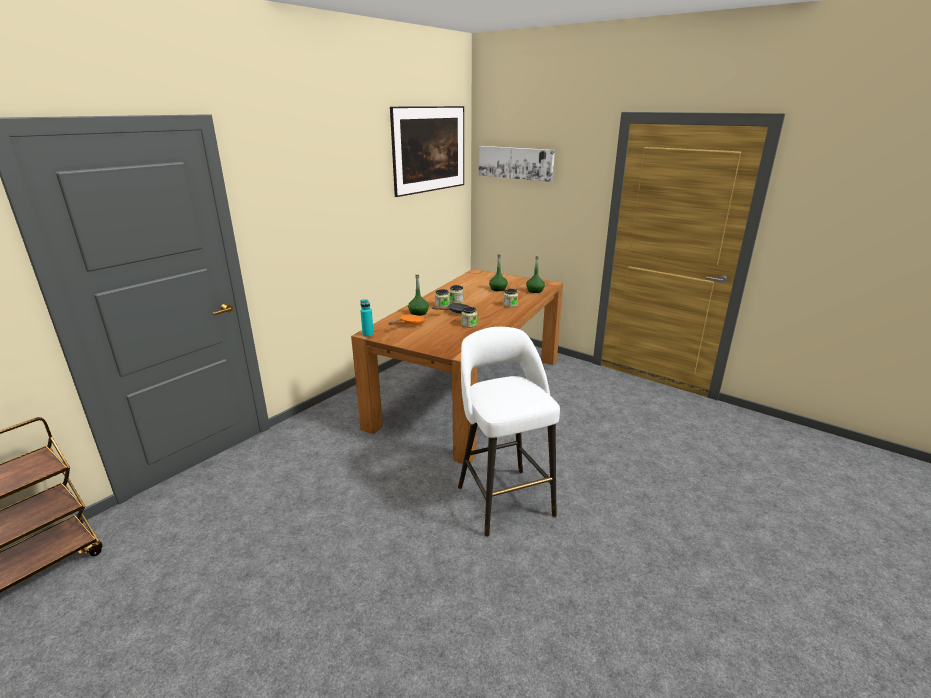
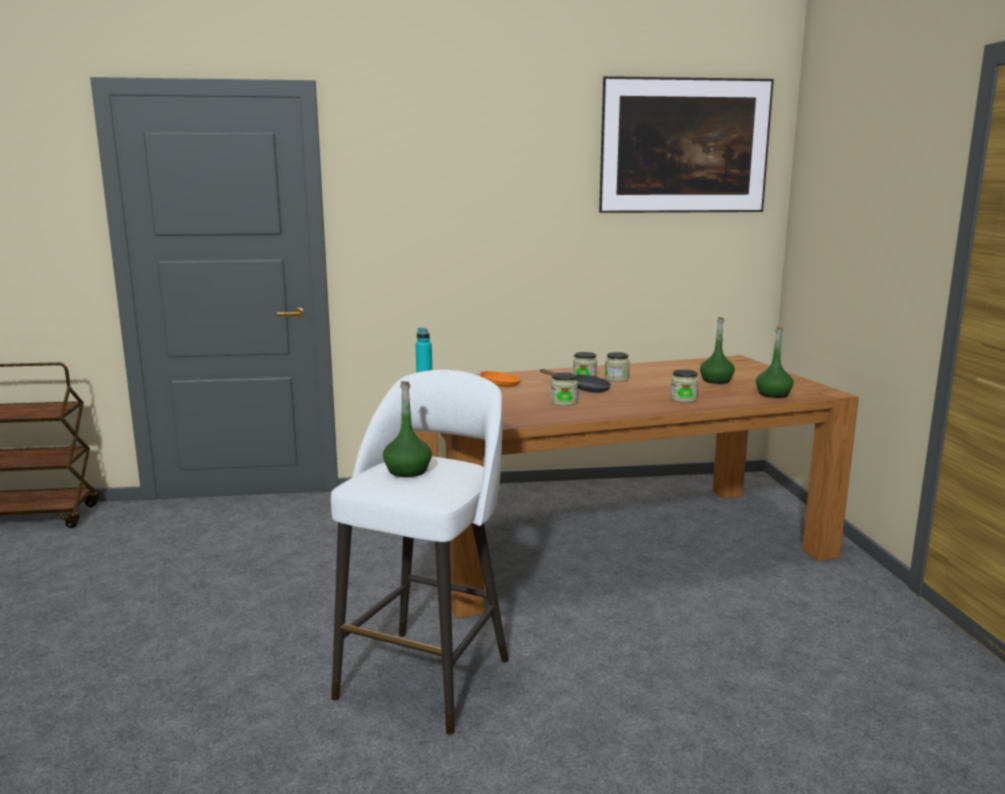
camera: 45 degrees right, 10 degrees down
(418, 313) = (534, 378): green bottle -> green bottle (407, 471)
(515, 163) = (837, 170): picture -> none

